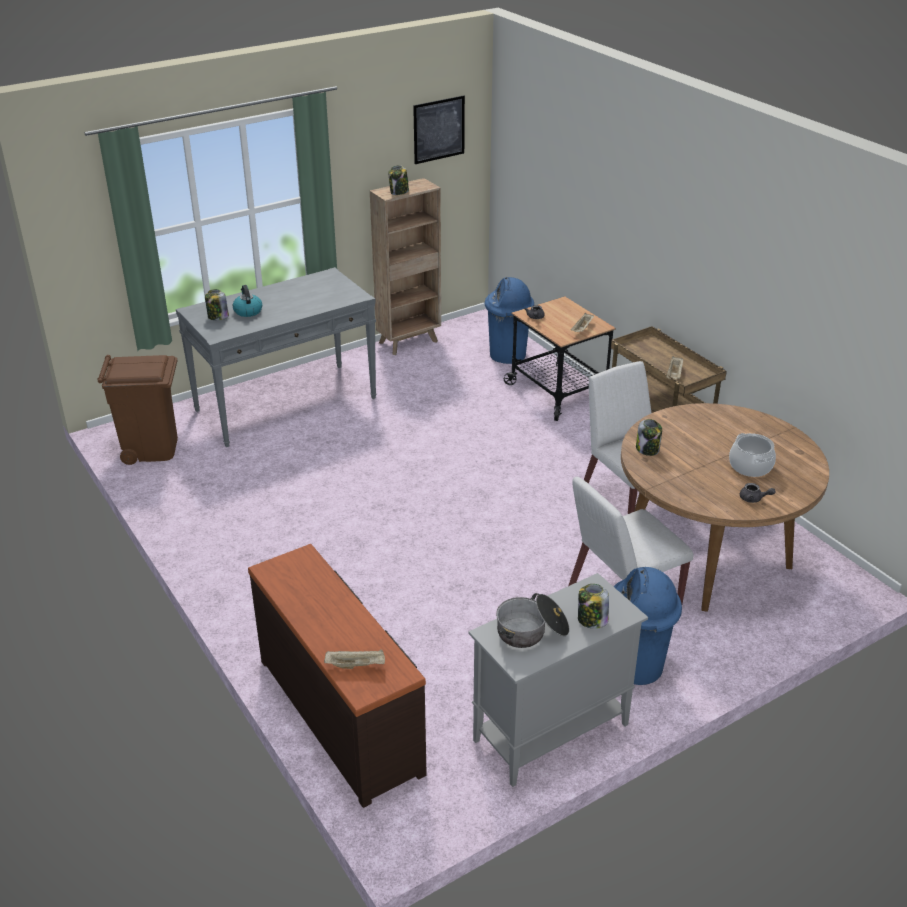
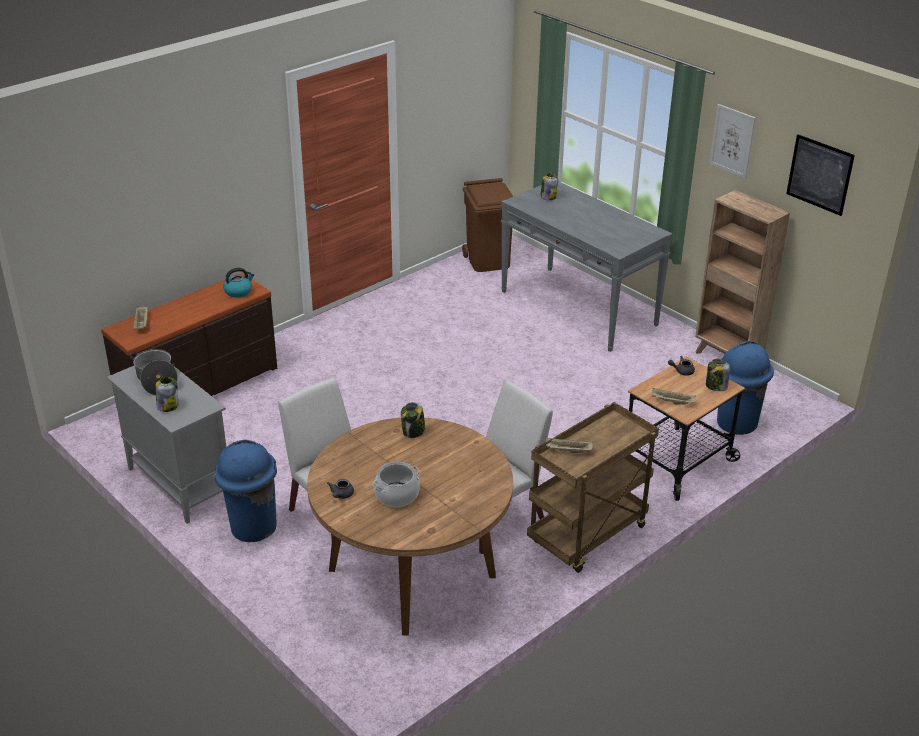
camera: 80 degrees right, 0 degrees up
(247, 311) = (564, 207): kettle -> kettle (238, 291)
(353, 147) = (732, 141): none -> picture
(399, 192) = (740, 203): jar -> jar (715, 386)

